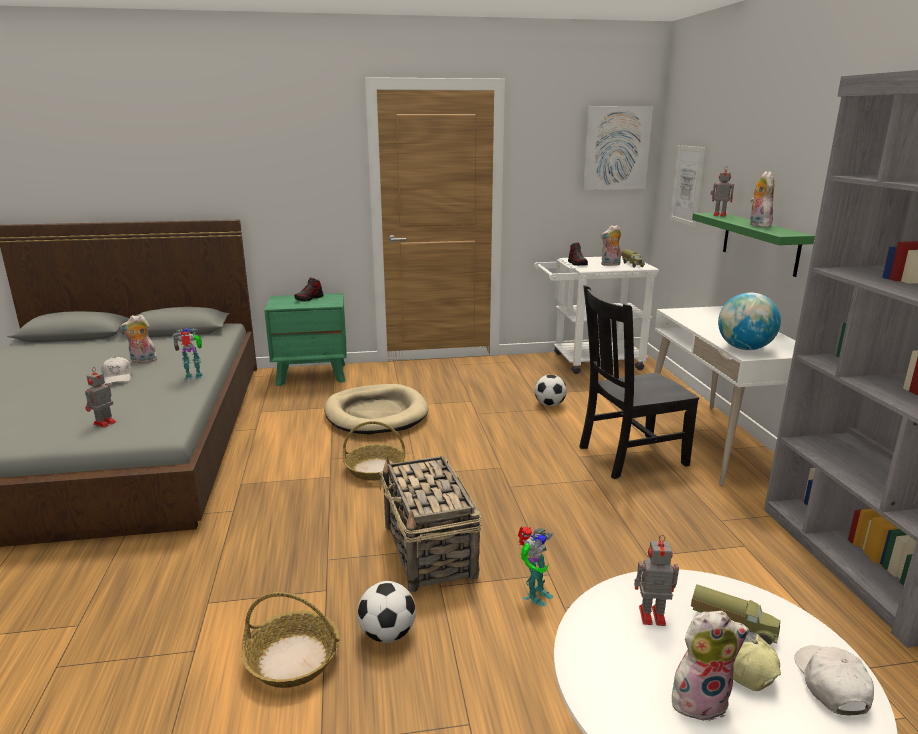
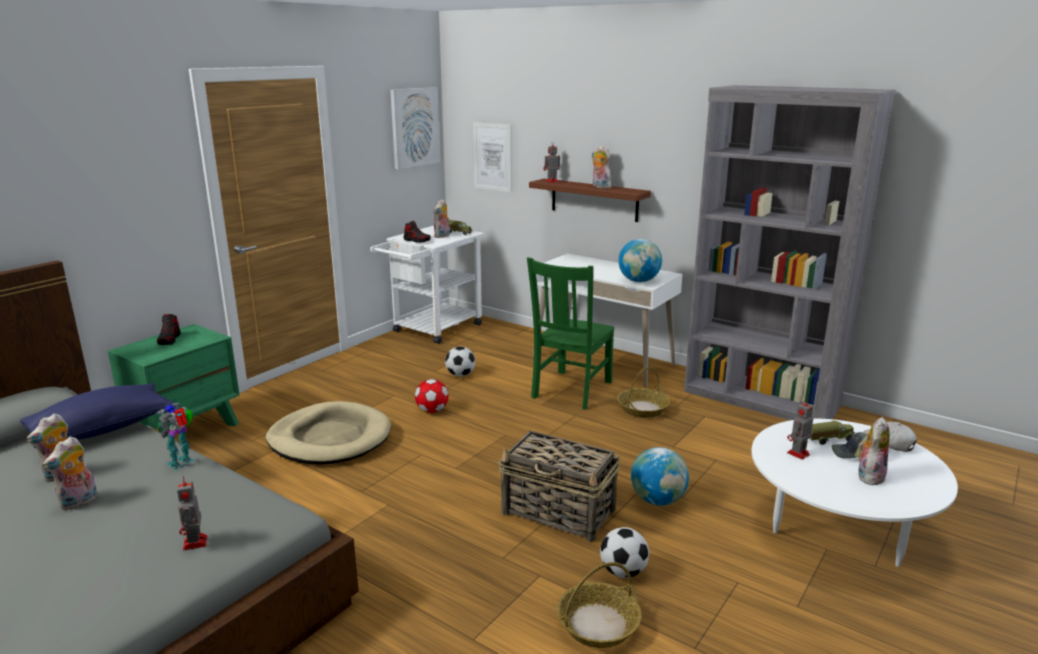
camera: 45 degrees left, 0 degrees up
(117, 377) = (79, 502): white cap -> plush toy
(205, 344) = (103, 429): none -> blue pillow
(375, 469) = (415, 480): basket -> basket (642, 408)
(477, 423) = (432, 410): none -> football
(534, 595) = (657, 500): toy robot -> globe
(629, 456) = (570, 390): black chair -> green chair
(760, 243) = (594, 200): green shelf -> brown shelf

